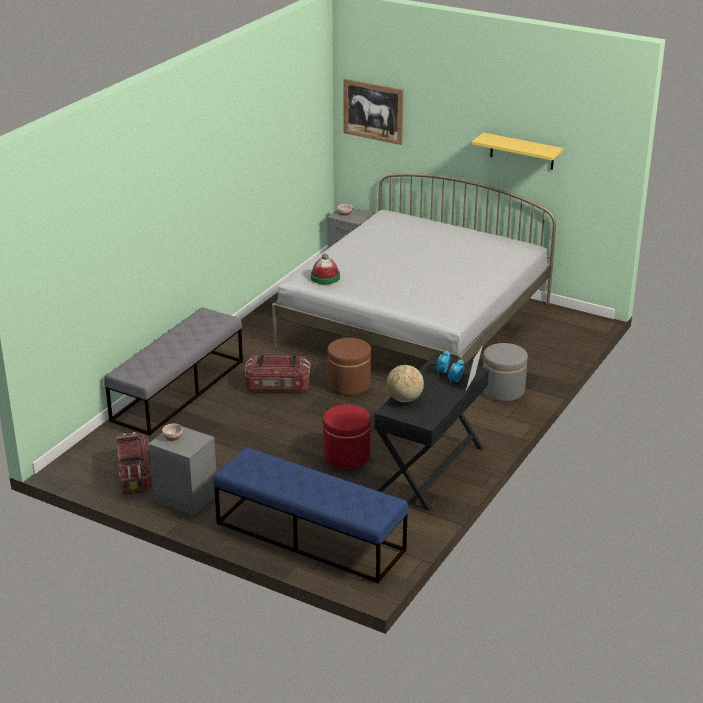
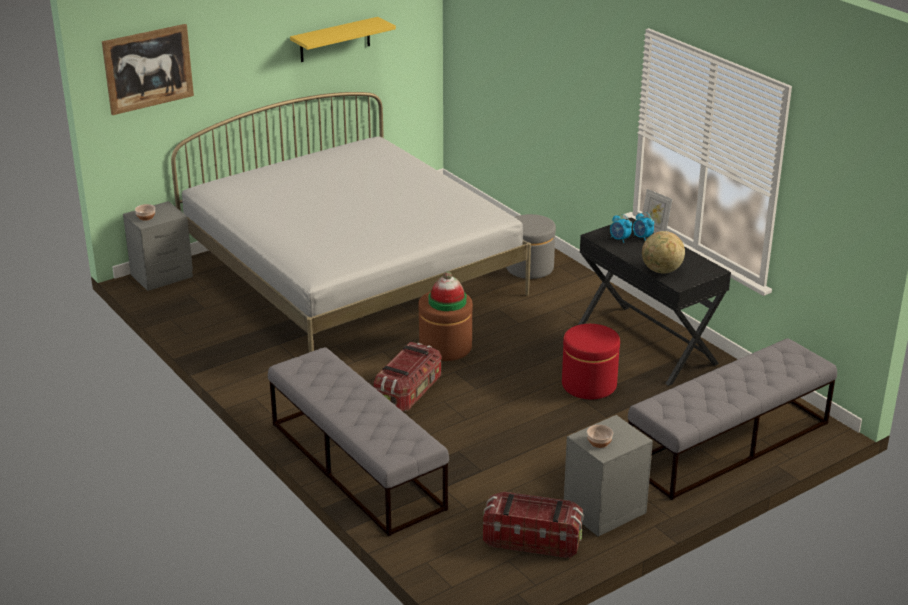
camera: 65 degrees left, 0 degrees up
(309, 536) = (728, 444): blue bench -> grey bench
(325, 277) = (334, 255): hat -> hat (447, 301)

